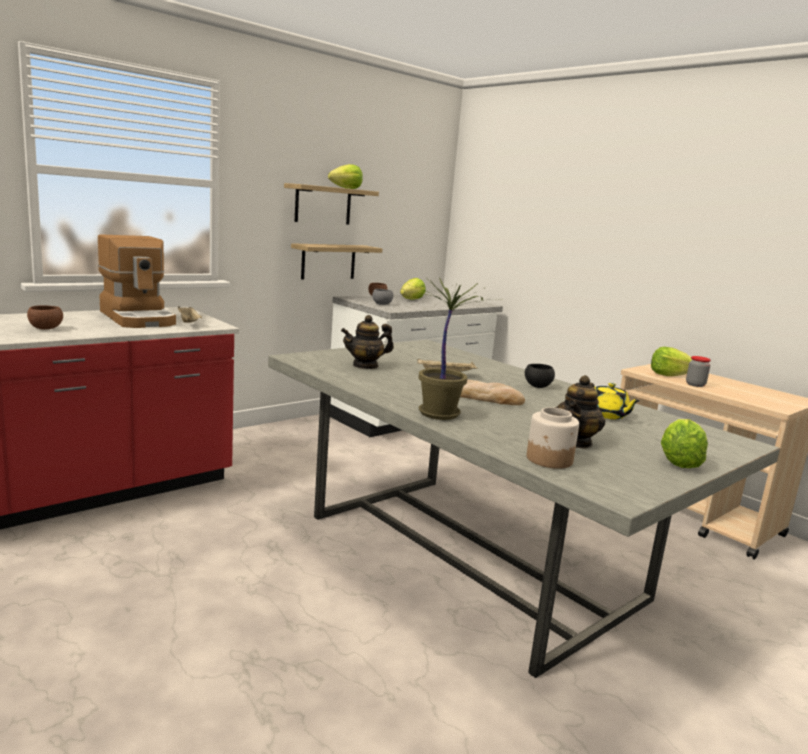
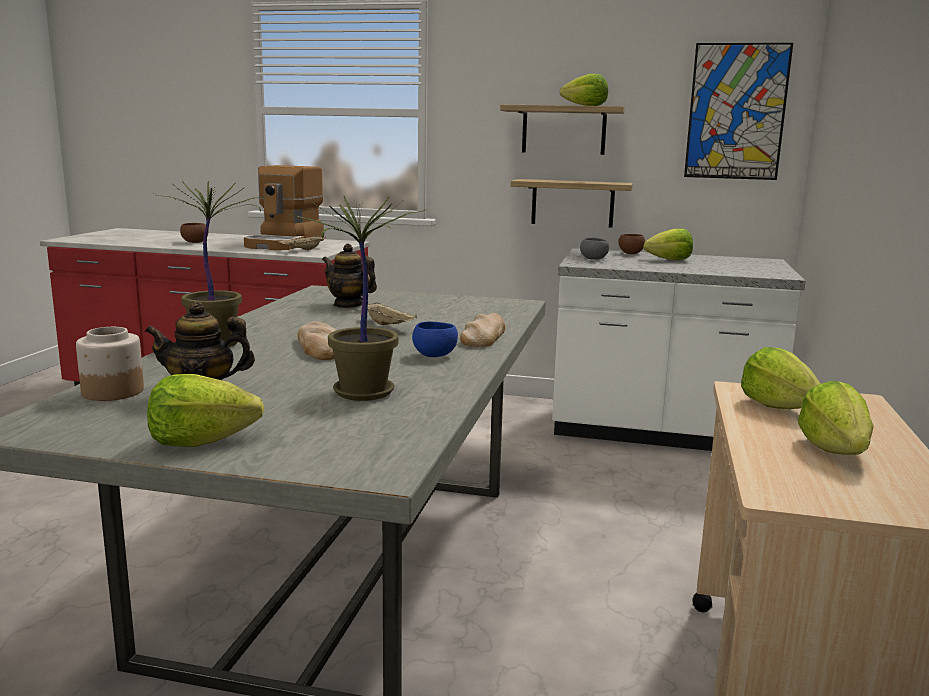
camera: 55 degrees right, 0 degrees up
(419, 197) = (736, 112): none -> picture
(503, 369) = (483, 336): none -> bread
(538, 386) = (434, 355): black bowl -> blue bowl
(607, 415) = (363, 393): yellow teapot -> potted plant
(695, 385) = (762, 426): jar -> none
(730, 387) = (834, 450): none -> lettuce

